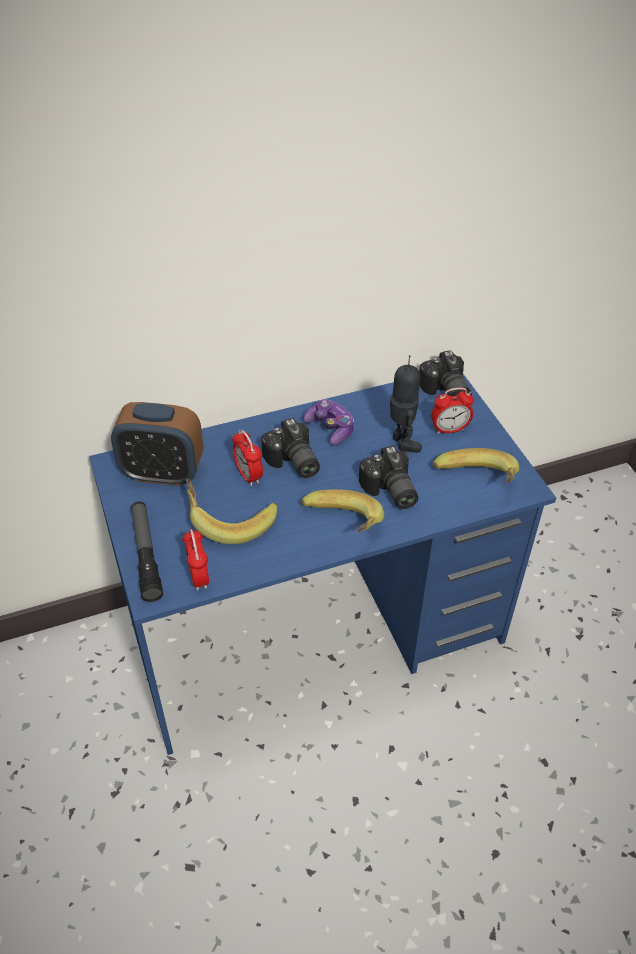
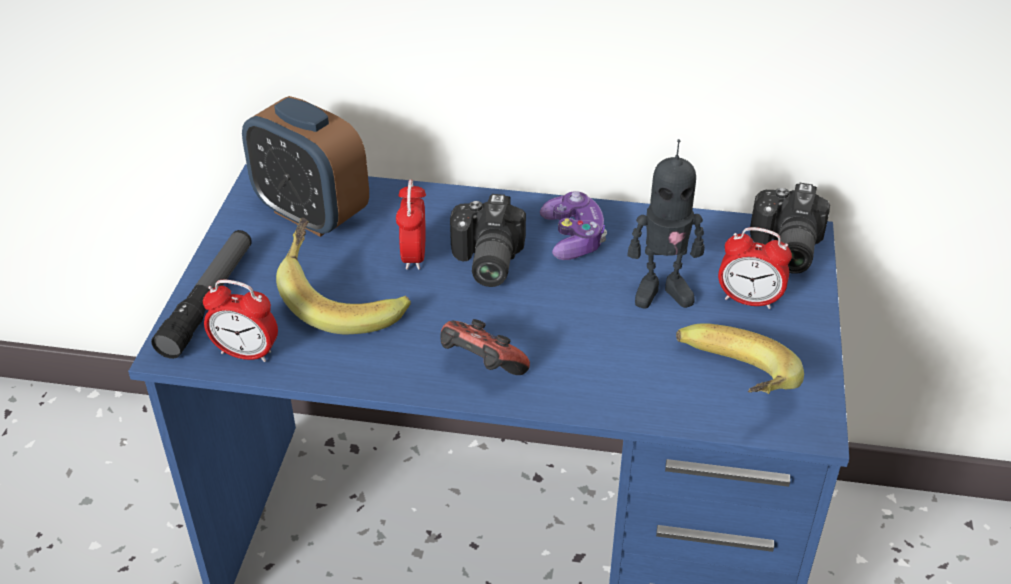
camera: 30 degrees right, 5 degrees down
(199, 577) = (246, 353): alarm clock -> alarm clock turned 90 degrees counterclockwise
(341, 528) = (481, 368): banana -> game controller
(389, 491) = (588, 348): camera -> none
(402, 442) = (661, 291): toy robot -> toy robot turned 75 degrees clockwise

